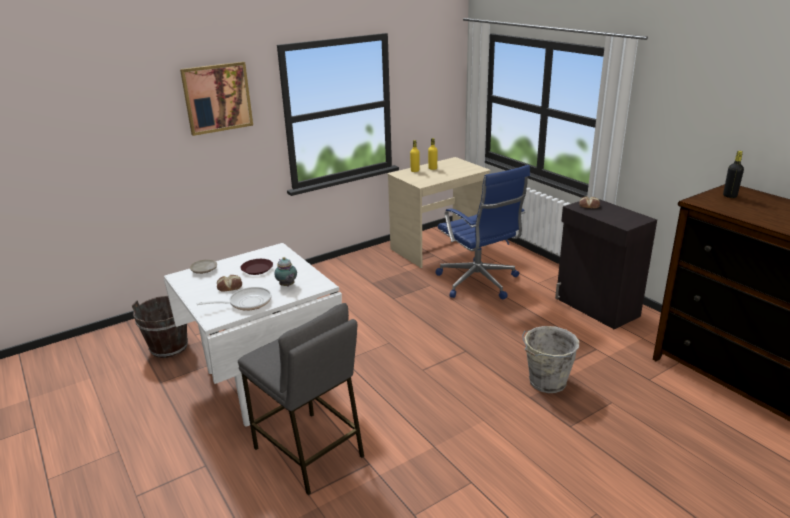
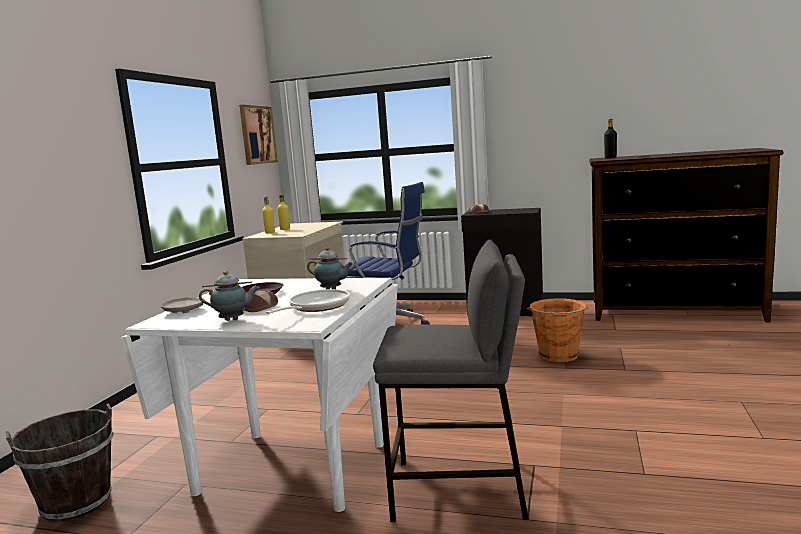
camera: 40 degrees left, 15 degrees down
(201, 294) = (233, 320): none -> teapot
(217, 98) = (54, 124): picture -> picture (257, 135)
(546, 382) = (558, 356): grey bucket -> orange bucket

